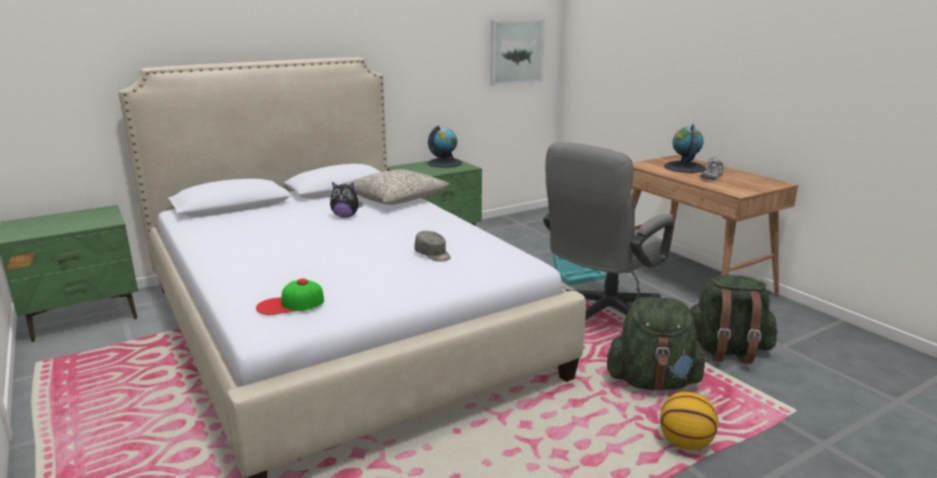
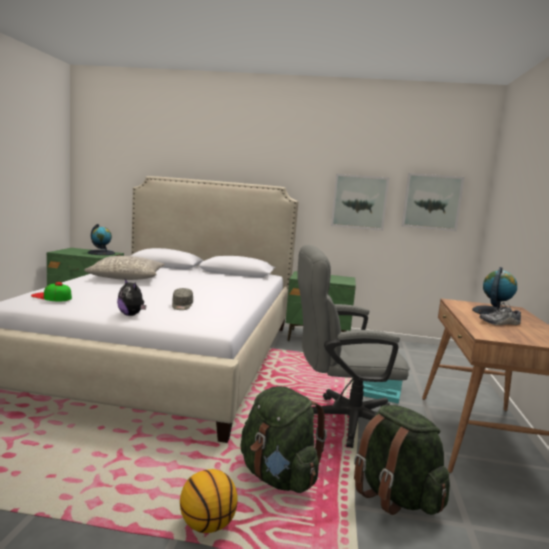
camera: 40 degrees right, 10 degrees down
(345, 216) = (199, 281): plush toy -> plush toy (131, 315)
(395, 198) = (251, 283): grey pillow -> grey pillow (127, 278)
(444, 63) = (359, 202): none -> picture
(445, 163) = (338, 278): globe -> globe (101, 253)

